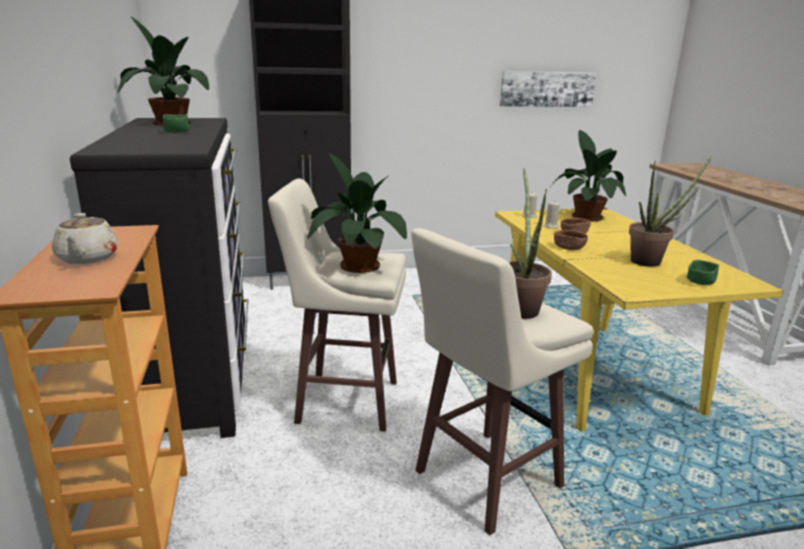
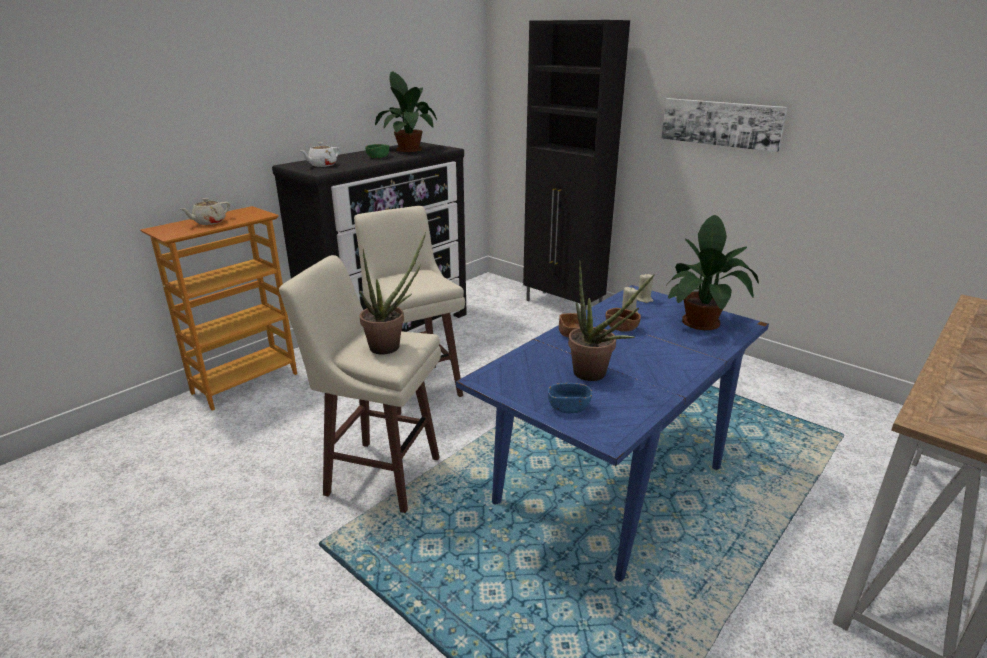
camera: 55 degrees right, 5 degrees up
(150, 145) = (322, 165): none -> white teapot
(357, 265) = (406, 281): potted plant -> none
(547, 89) = (870, 155): picture -> picture (721, 123)
(592, 371) = (611, 483): yellow dining table -> blue dining table
(700, 281) = (569, 407): green bowl -> blue bowl

